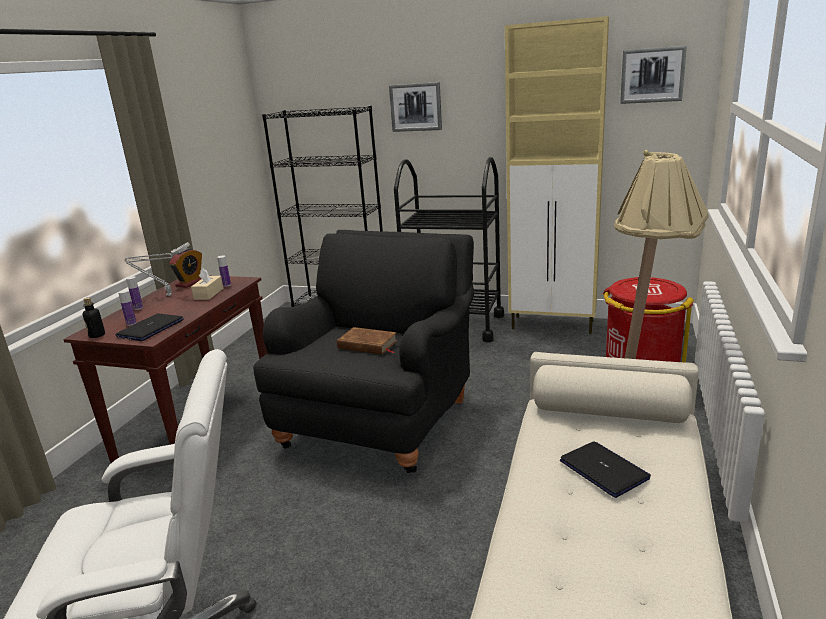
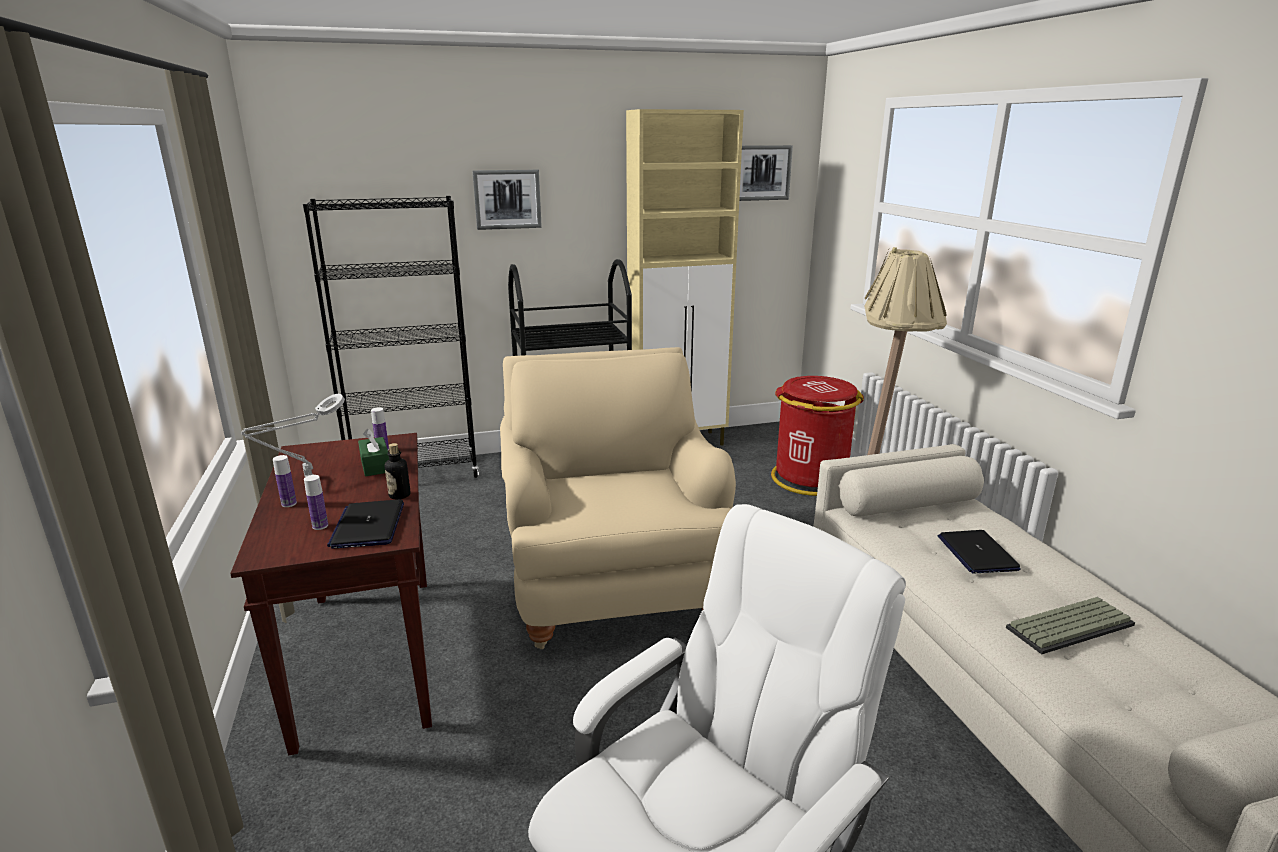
camera: 35 degrees left, 0 degrees up
(97, 335) = (289, 554): bottle -> bottle (399, 495)
(191, 282) = (315, 456): alarm clock -> none
(209, 294) = (375, 465): beige tissue box -> green tissue box
(367, 345) = (637, 490): brown book -> none
(381, 418) = (612, 582): black armchair -> beige armchair
(595, 560) = (1069, 625): none -> keyboard
(604, 470) = (976, 553): laptop -> laptop turned 120 degrees counterclockwise

